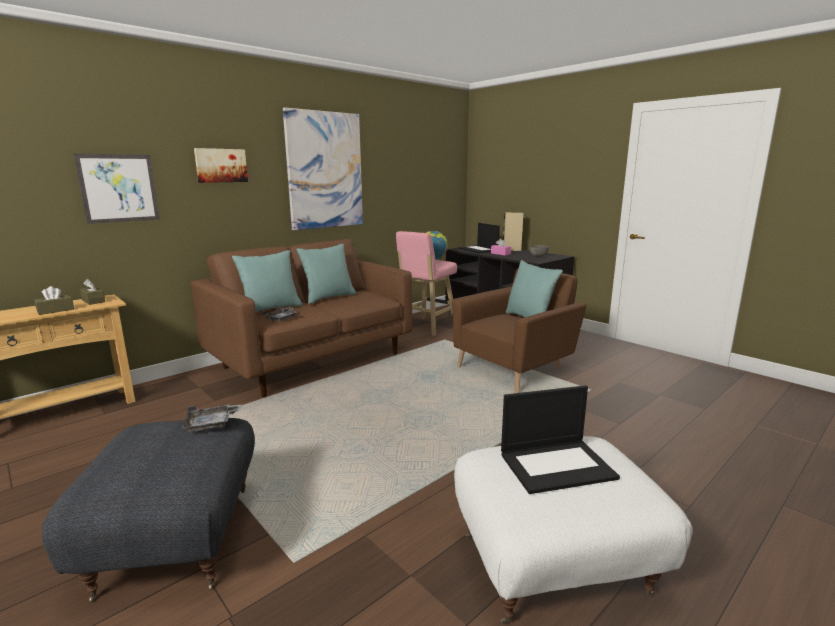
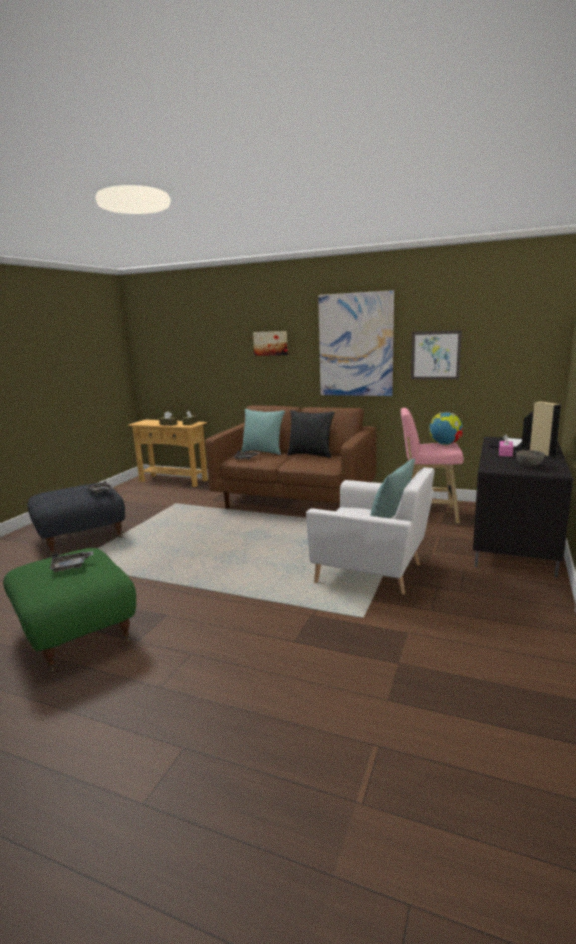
camera: 65 degrees right, 0 degrees up
(119, 188) = (213, 358): picture -> picture (435, 355)
(328, 298) = (310, 455): turquoise pillow -> black pillow
(514, 368) = (373, 571): brown armchair -> white armchair
(554, 567) = (75, 634): white ottoman -> green ottoman
(557, 465) = (71, 566): laptop -> grey tray

